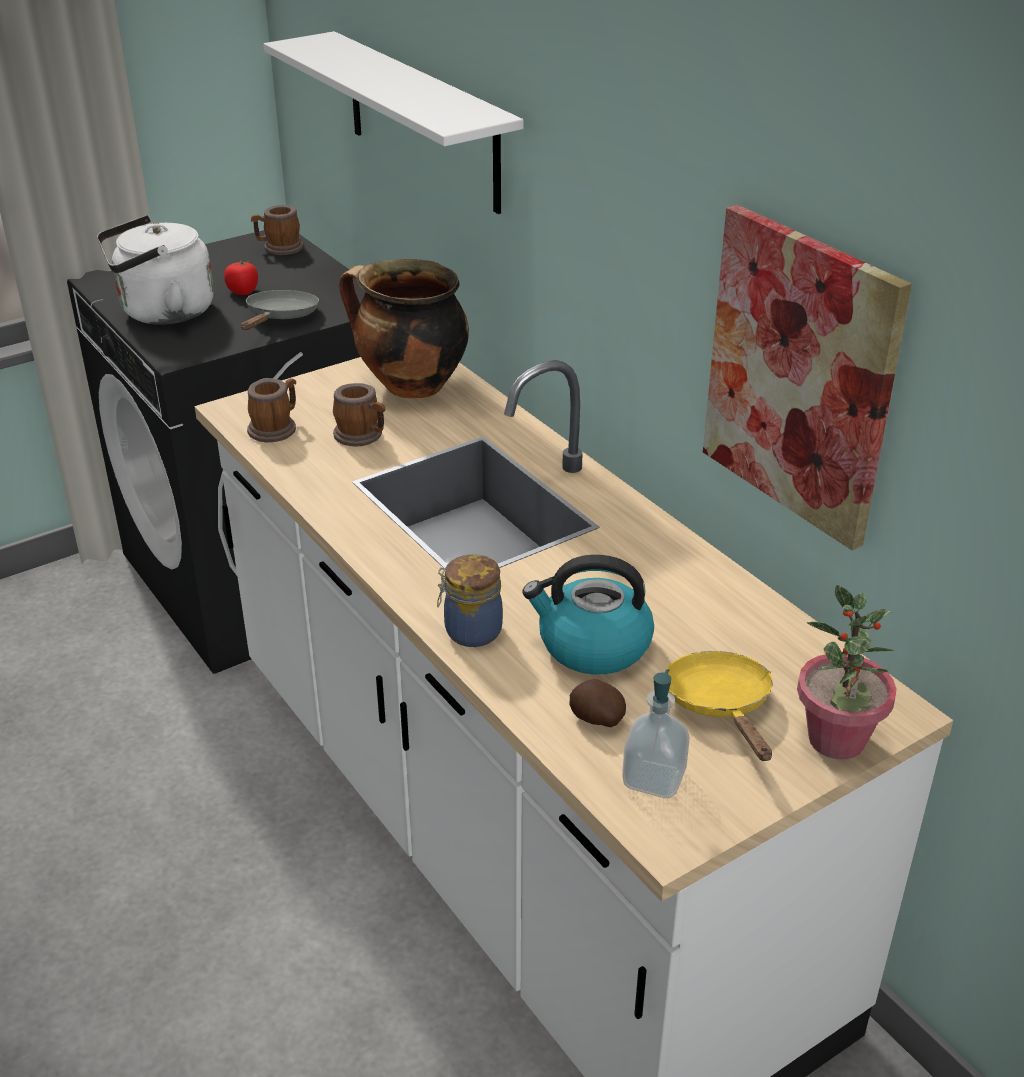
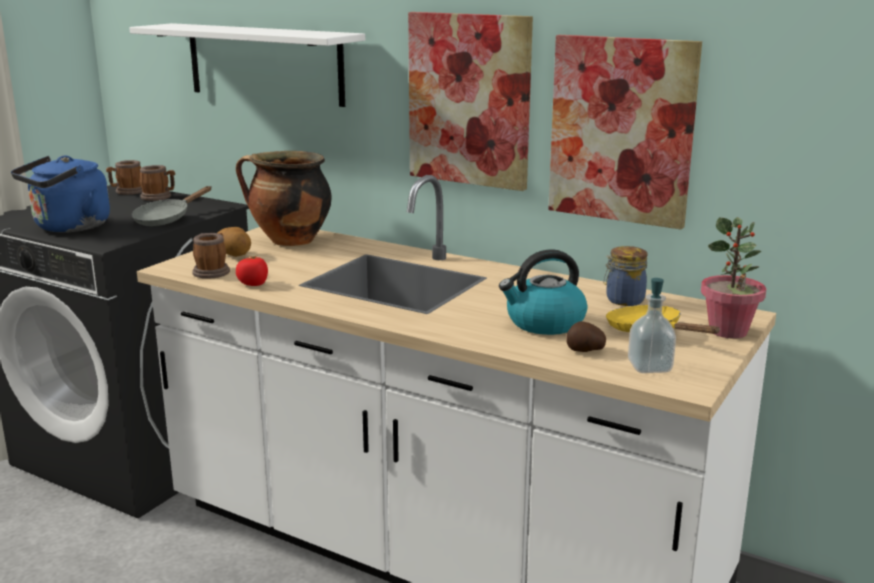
camera: 25 degrees left, 15 degrees down
(162, 313) = (68, 227): white kettle -> blue kettle
(243, 291) = (122, 212): tomato -> tomato (253, 284)
(280, 318) = (166, 219): grey frying pan -> grey frying pan turned 135 degrees counterclockwise
(324, 400) = (235, 255): none -> potato
(362, 436) = (281, 265): mug -> mug (159, 197)
(470, 631) = (460, 331): jar -> jar (623, 300)
(631, 259) = (469, 100): none -> picture

